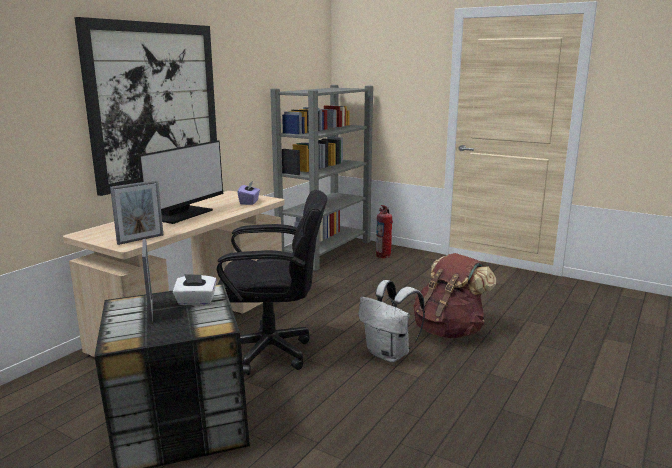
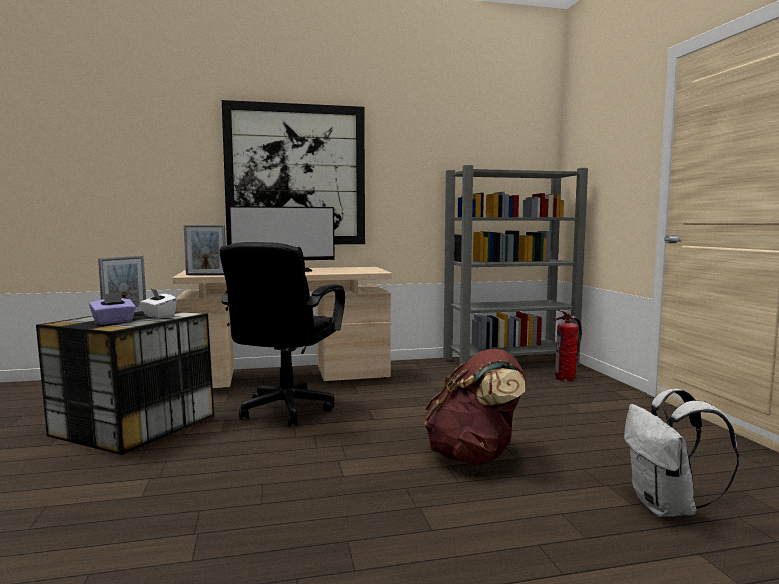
camera: 45 degrees right, 10 degrees down
(249, 202) = (356, 271): purple tissue box -> purple tissue box (114, 322)
(274, 353) = (285, 413): black office chair -> black office chair turned 60 degrees clockwise
(389, 354) = (364, 449): white backpack -> white backpack (667, 508)

